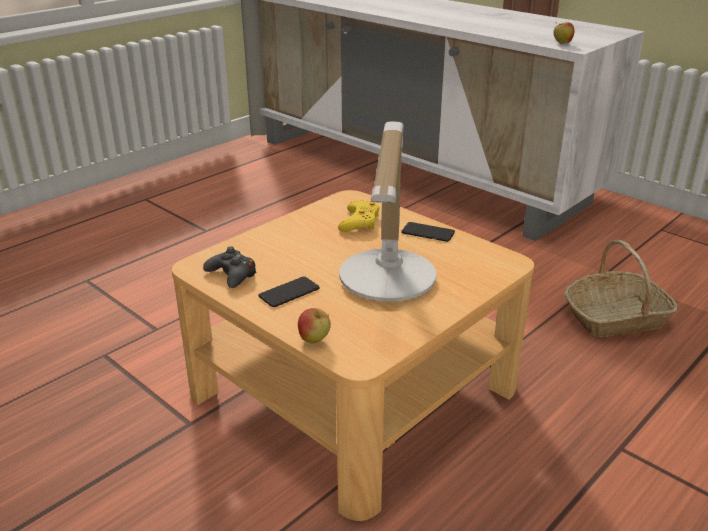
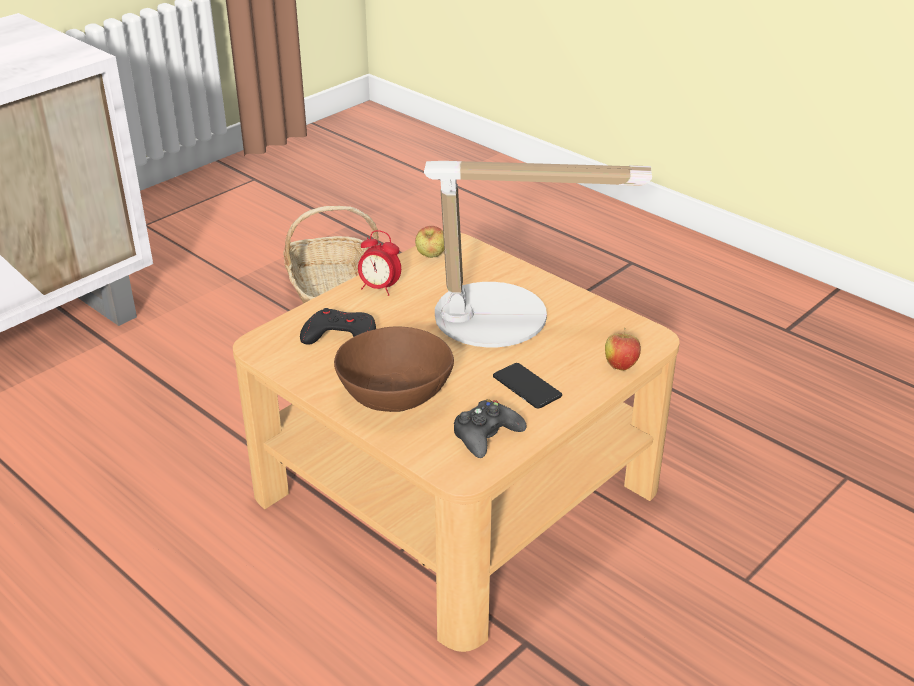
camera: 90 degrees left, 5 degrees up
(288, 241) = (394, 393): none -> brown bowl
(360, 221) = (341, 336): yellow game controller -> black game controller
(428, 233) = (379, 288): phone -> alarm clock
(562, 44) = (54, 61): apple -> apple (431, 256)

